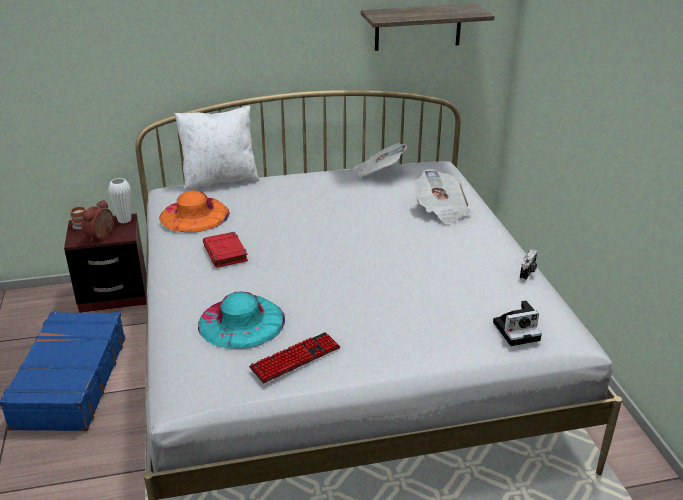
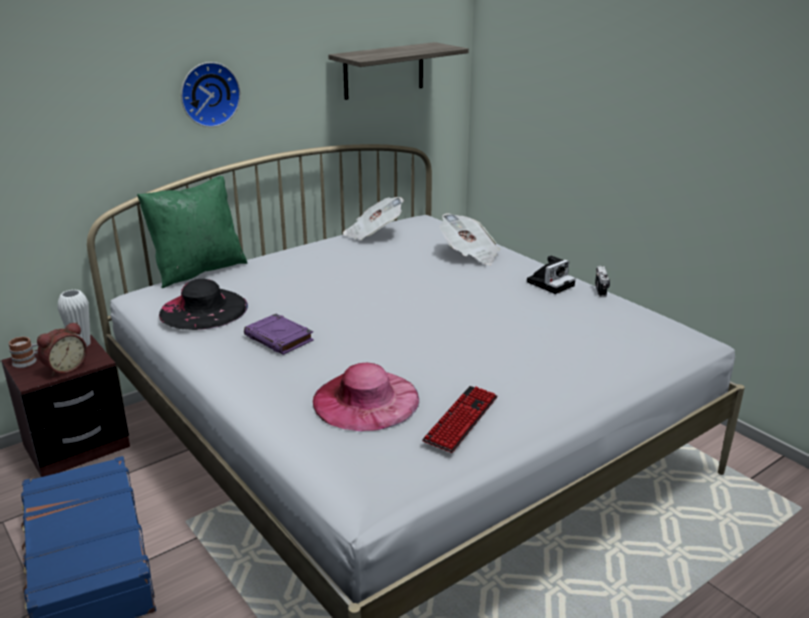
camera: 25 degrees left, 5 degrees down
(102, 236) = (65, 368): alarm clock -> alarm clock turned 135 degrees counterclockwise
(194, 215) = (203, 309): orange hat -> black hat
(220, 179) = (198, 270): white pillow -> green pillow
(226, 253) = (279, 338): red book -> purple book
(241, 321) = (366, 400): turquoise hat -> pink hat
(245, 37) = (208, 94): none -> wall clock
(517, 330) = (644, 339): camera -> camera (551, 283)

